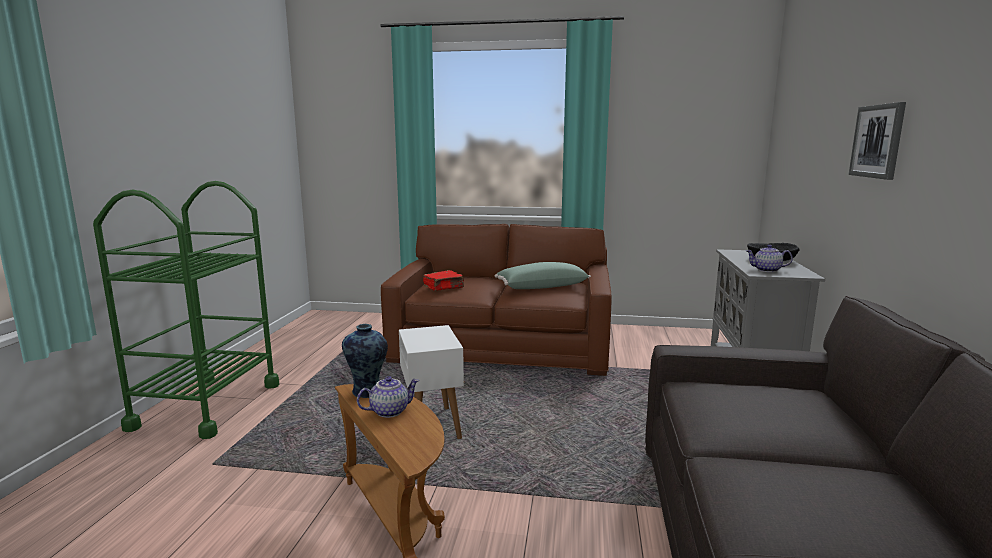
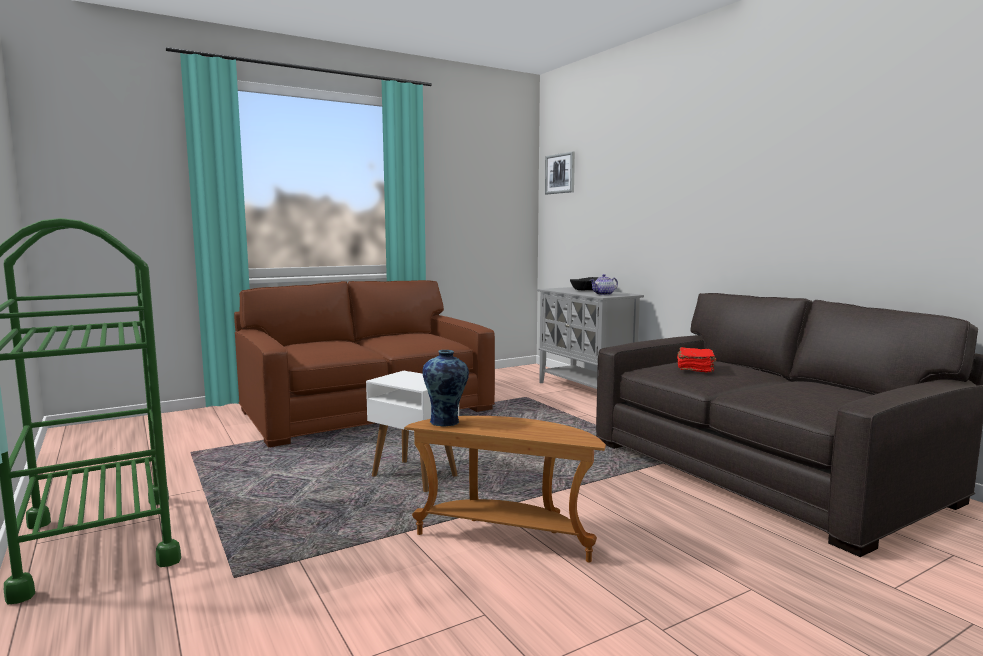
camera: 40 degrees left, 5 degrees down
(389, 411) = (496, 426): teapot -> none
(444, 287) = (318, 350): red book -> red book (696, 369)
(541, 287) = (409, 338): green pillow -> none
(877, 141) = (678, 192): picture -> picture (560, 173)

